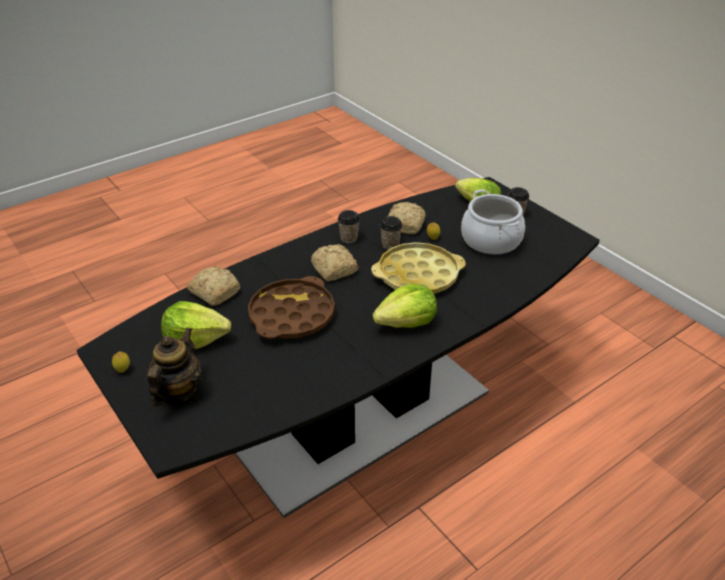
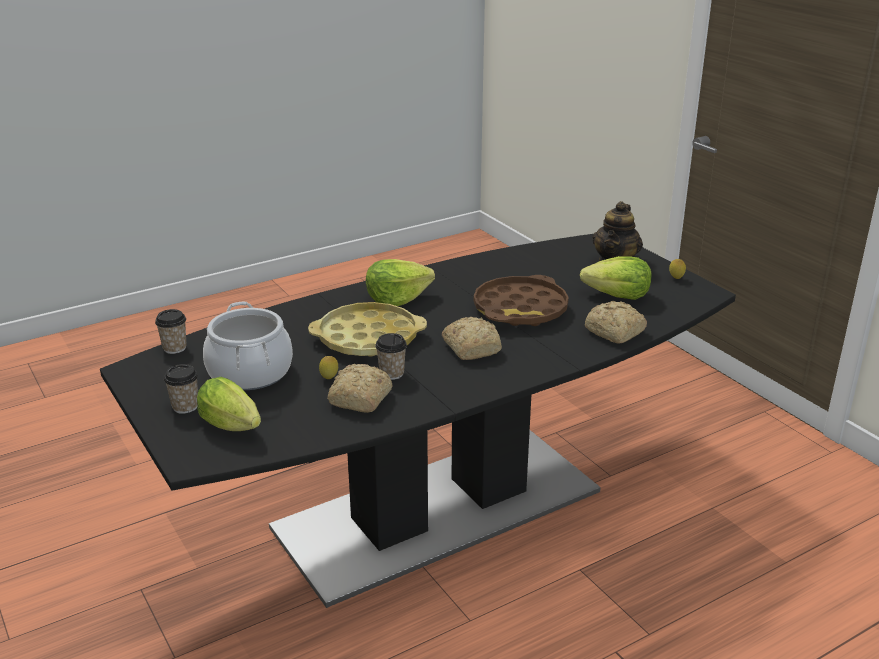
camera: 175 degrees left, 10 degrees down
(349, 238) = (448, 384): cup -> cup (174, 348)

